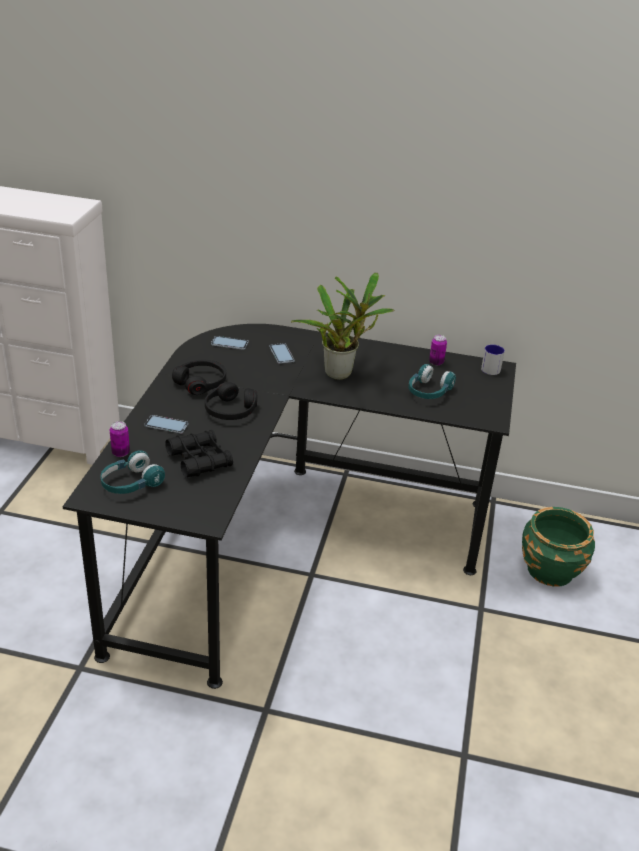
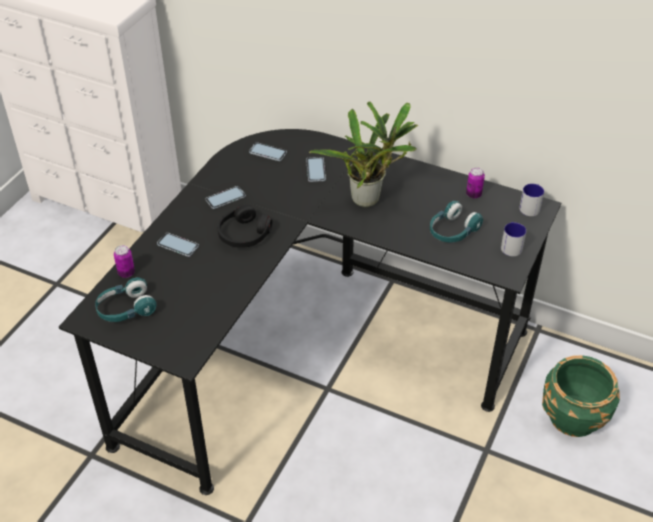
camera: 15 degrees right, 10 degrees up
(199, 460) = (197, 289): black binoculars -> none
(201, 383) = (225, 198): black headphones -> phone
(486, 398) = (511, 245): none -> mug

